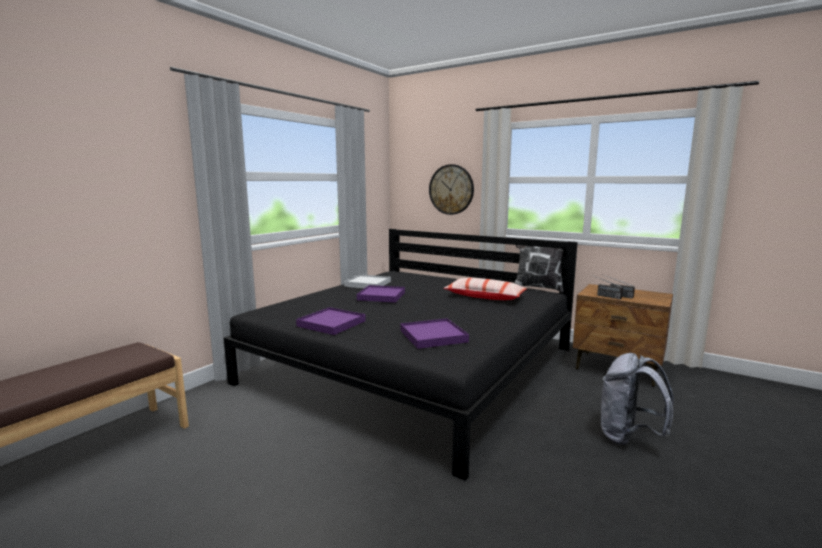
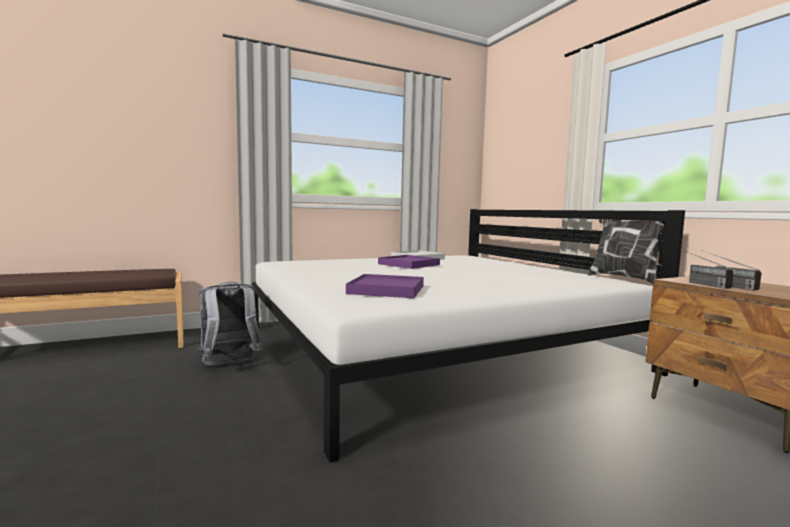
camera: 30 degrees right, 5 degrees down
(331, 323) = (315, 272): purple tray -> none
(415, 365) = (432, 348): black bed -> white bed
(451, 189) = (539, 160): wall clock -> none
(484, 297) = (525, 275): pillow -> none
(629, 437) = (644, 501): grey backpack -> grey backpack (230, 366)

